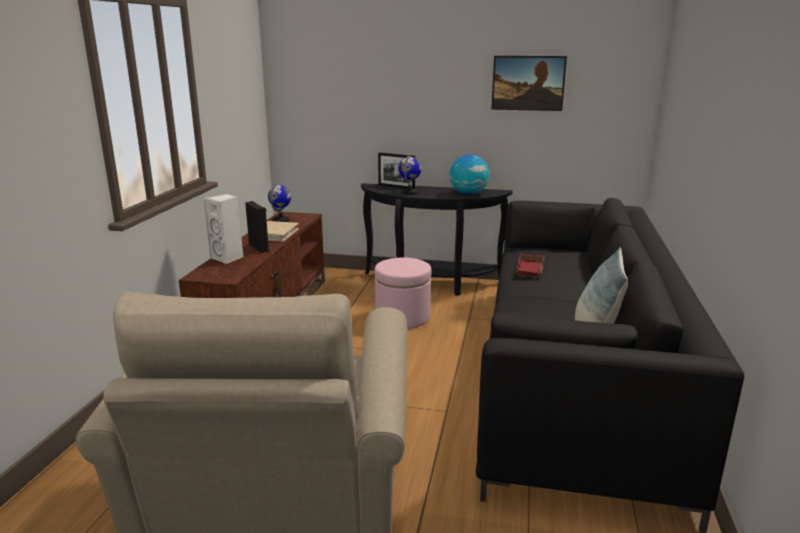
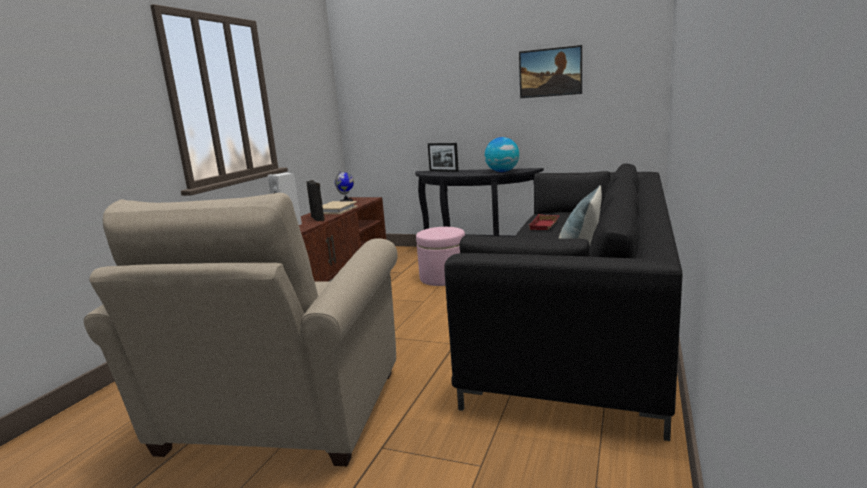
camera: 10 degrees right, 5 degrees down
(409, 192) = (452, 173): globe -> none

